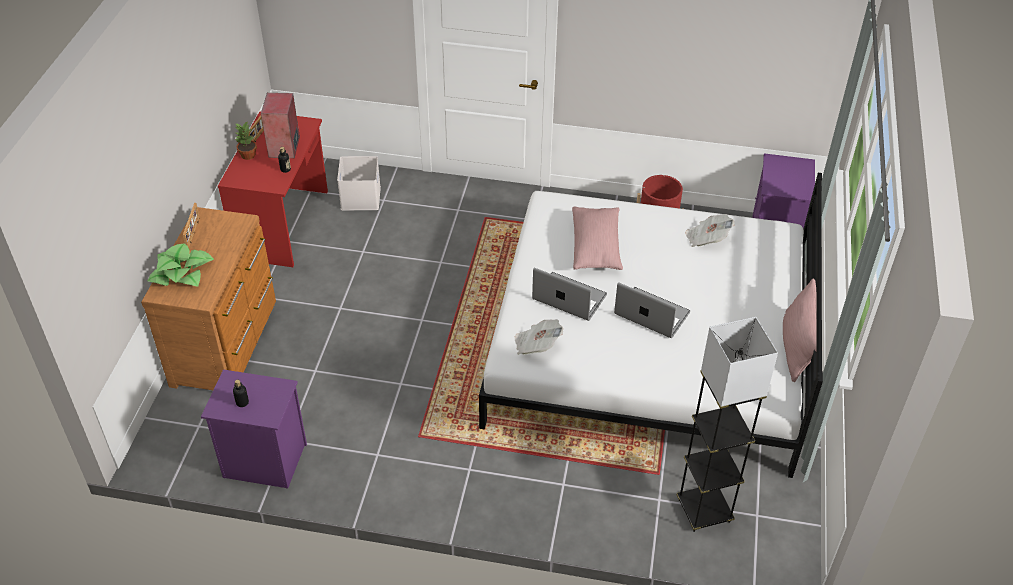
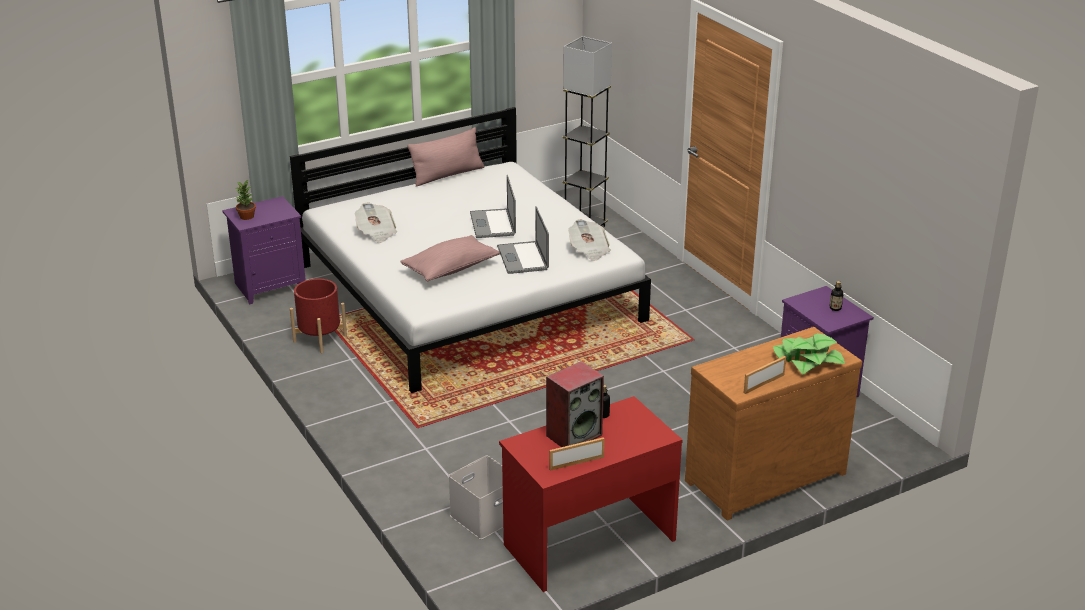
camera: 130 degrees left, 15 degrees down
(247, 155) = (617, 449): potted plant -> potted plant (247, 216)

